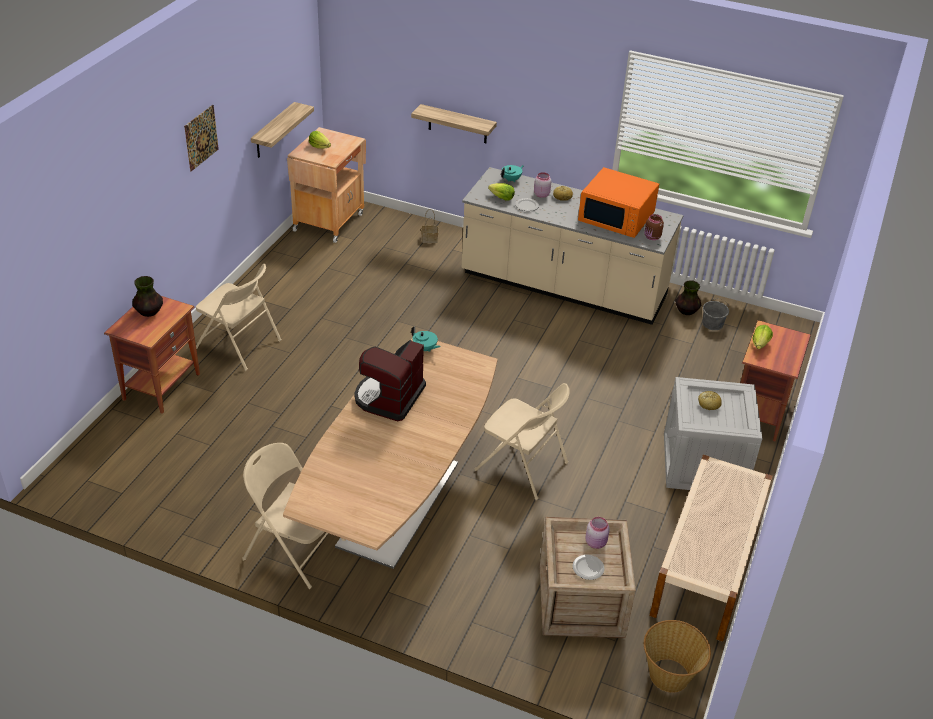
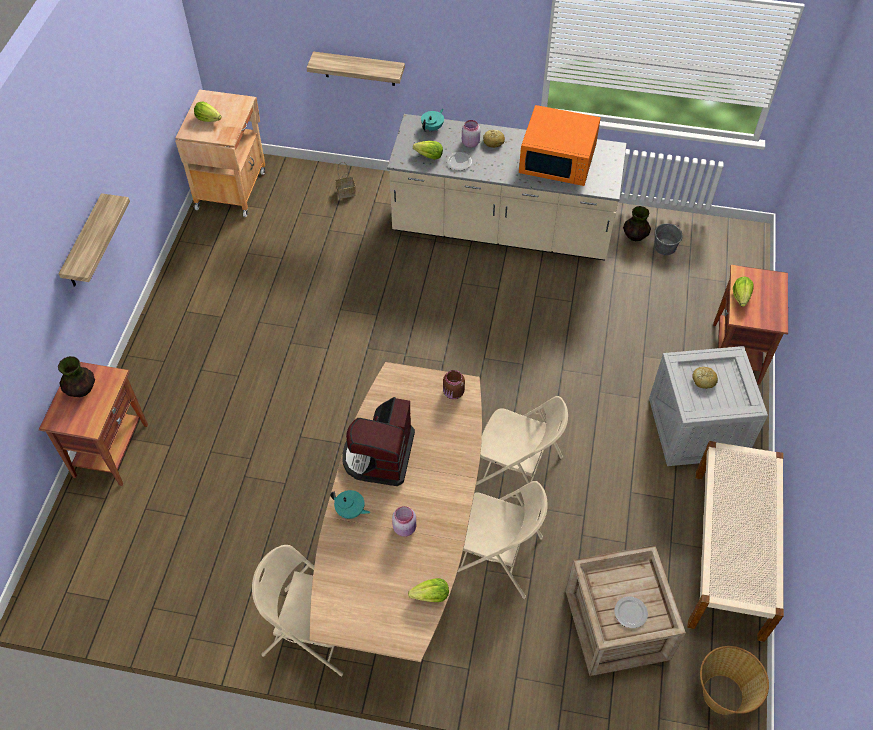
camera: 10 degrees left, 15 degrees up
(201, 137) = (86, 171): picture -> none
(238, 344) = (178, 376): beige chair -> beige chair (495, 556)
(273, 131) = (155, 118): shelf -> shelf (85, 243)
(401, 503) = (431, 596): none -> lettuce
(425, 349) = (399, 380): turquoise teapot -> turquoise teapot (350, 511)
(596, 542) = (630, 578): pink jar -> pink jar (405, 528)
(652, 237) = (602, 181): brown jar -> brown jar (453, 393)

